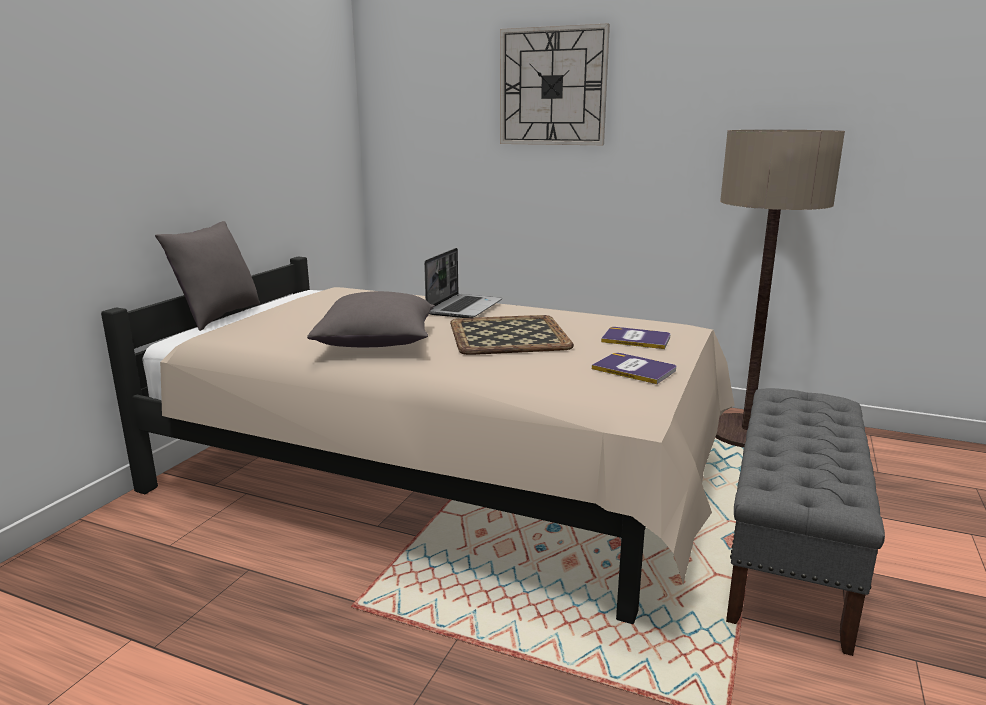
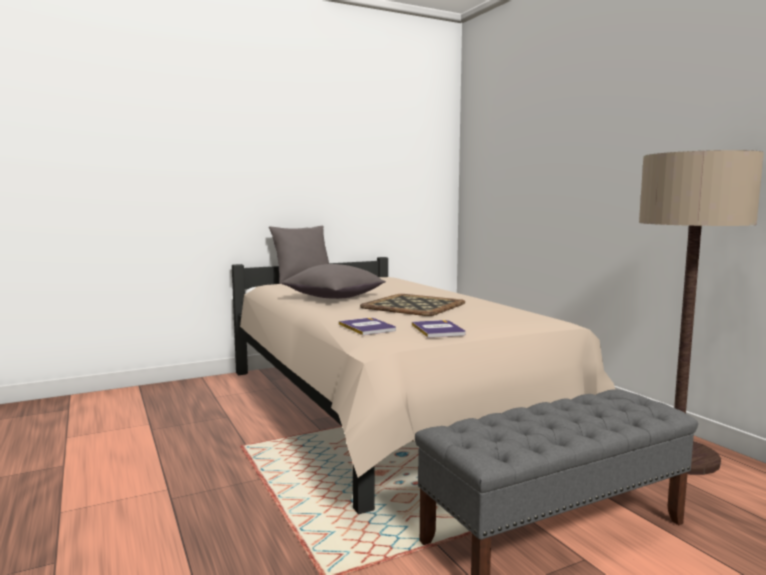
camera: 40 degrees right, 10 degrees down
(464, 307) = (430, 292): laptop -> none
(552, 87) = (565, 136): wall clock -> none
(636, 339) = (492, 319): book -> book (367, 327)

